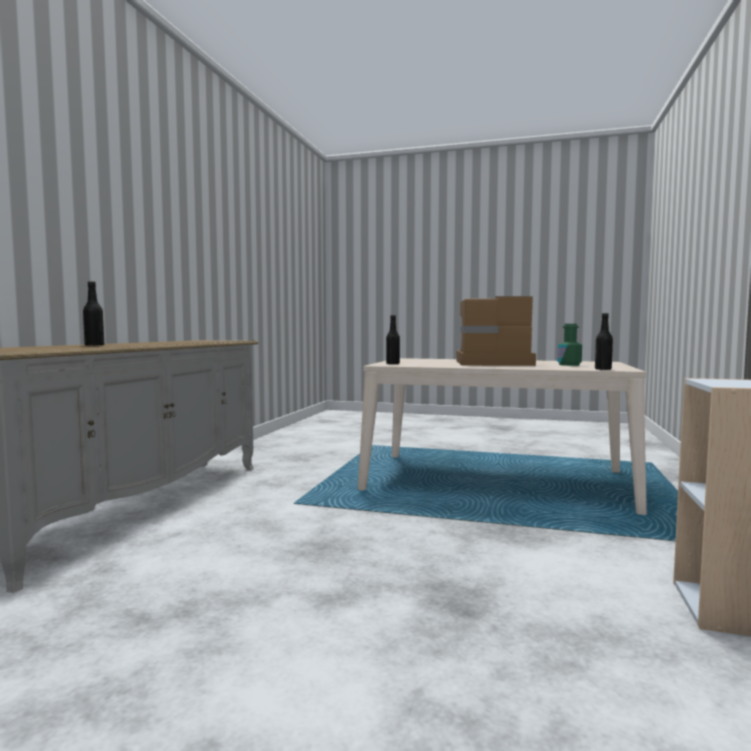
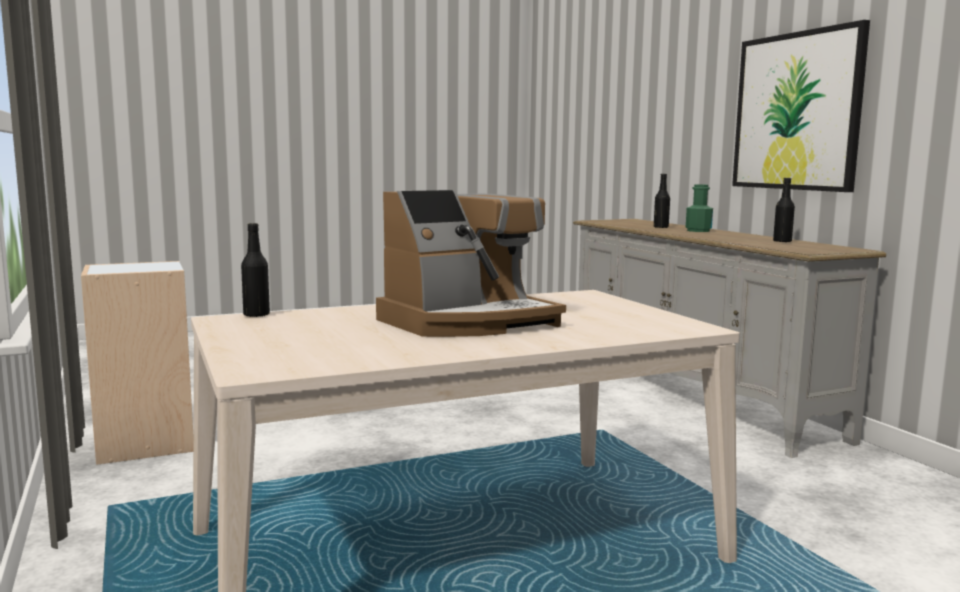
camera: 140 degrees right, 5 degrees up
(126, 237) = (796, 111): none -> picture
(392, 364) = (587, 298): black bottle -> black bottle (782, 241)
(569, 365) = (324, 333): green bottle -> green bottle (698, 231)

